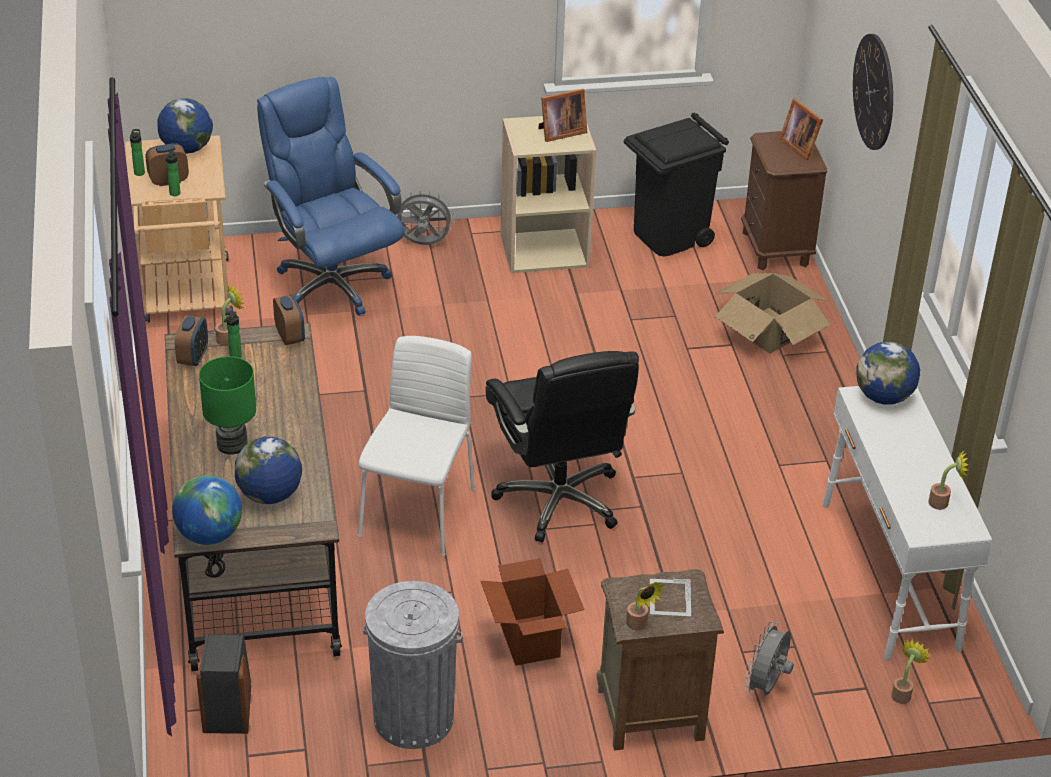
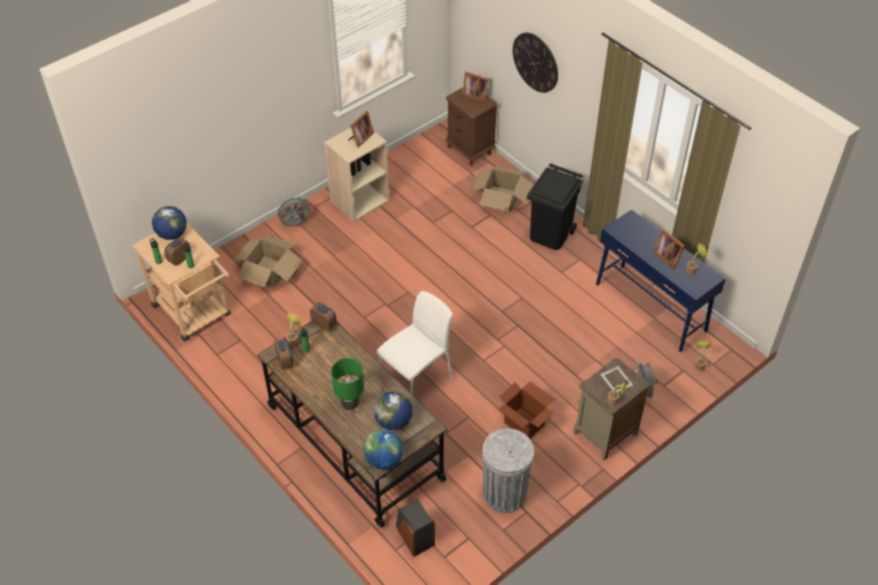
camera: 30 degrees left, 10 degrees up
(334, 286) = (269, 271): blue office chair -> cardboard box
(419, 509) = (417, 380): white chair -> white chair turned 60 degrees clockwise
(558, 497) = (476, 339): black office chair -> none
(669, 236) = (414, 165): black trash can -> black trash can (550, 234)
(883, 397) = (625, 225): globe -> none
(887, 576) = (650, 308): white console table -> blue console table
(915, 467) = (667, 256): none -> picture frame

